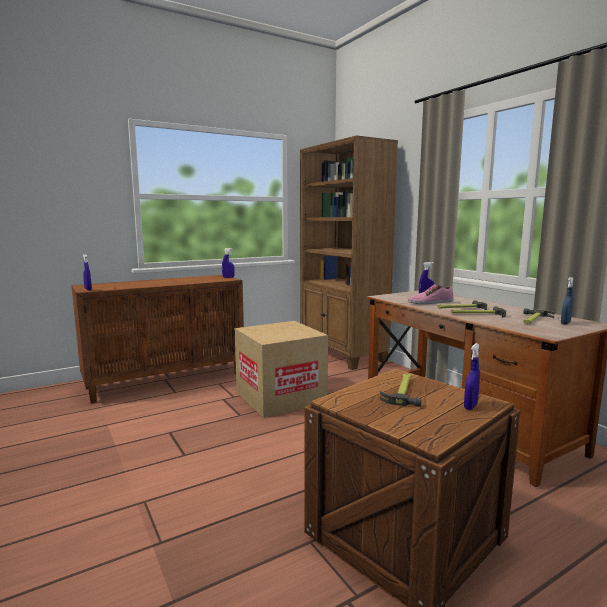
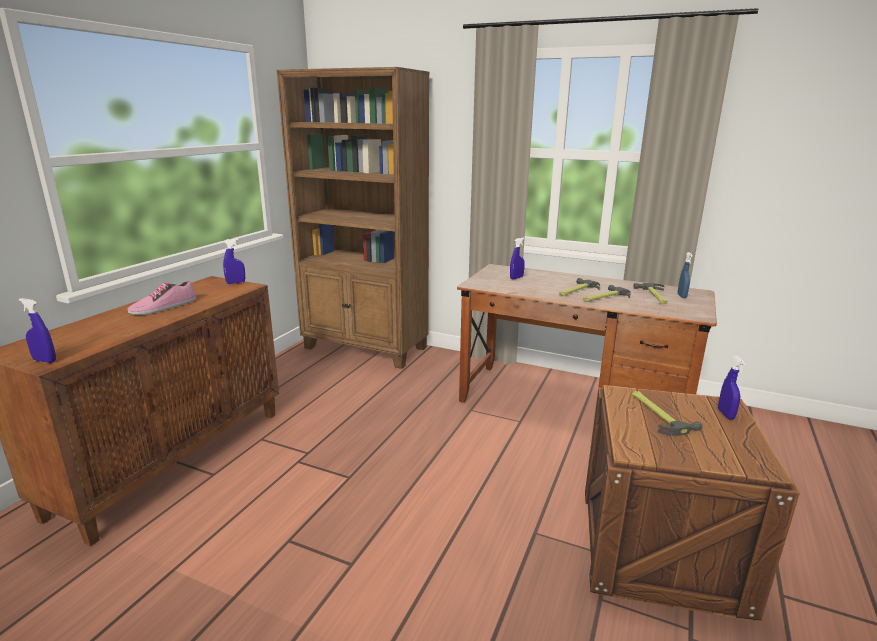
camera: 35 degrees left, 10 degrees up
(280, 397) = (366, 433): cardboard box -> none
(430, 302) = (535, 286): shoe -> shoe (163, 307)

